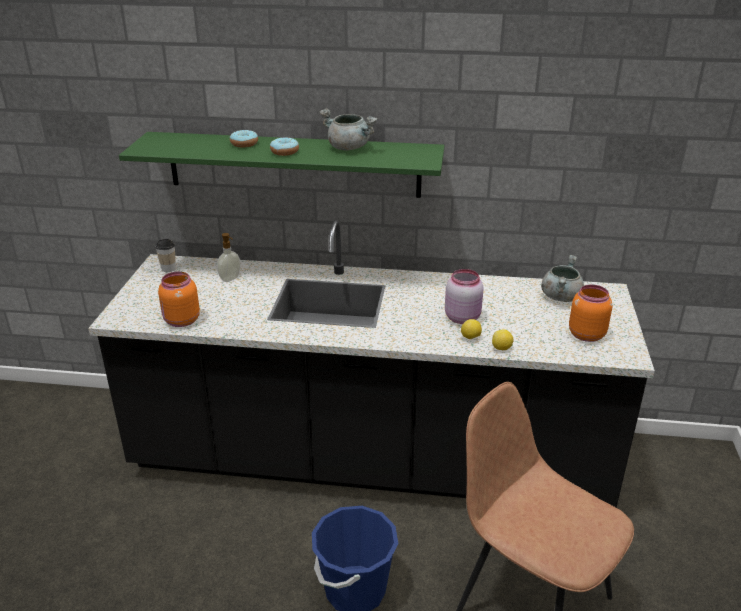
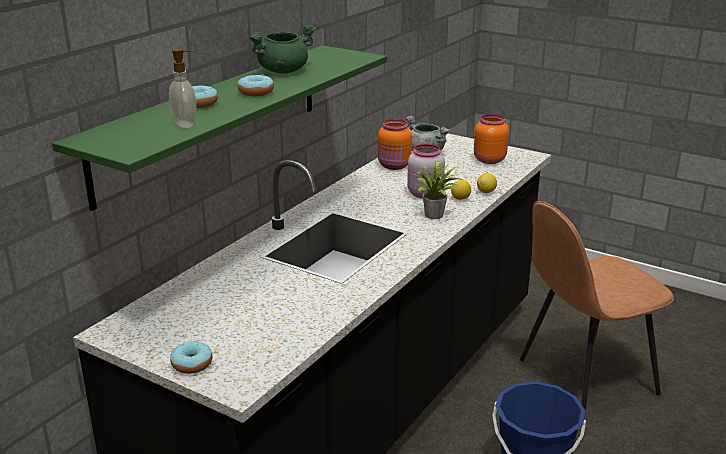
camera: 65 degrees left, 5 degrees down
(134, 297) = (192, 364): none -> donut
(168, 268) = (140, 328): cup -> none
(181, 321) = (294, 337): orange jar -> orange jar (394, 166)
(231, 279) = (222, 289): soap dispenser -> soap dispenser (186, 124)
(349, 148) = (283, 71): grey cooking pot -> green cooking pot
(420, 333) = (436, 216): none -> potted plant

